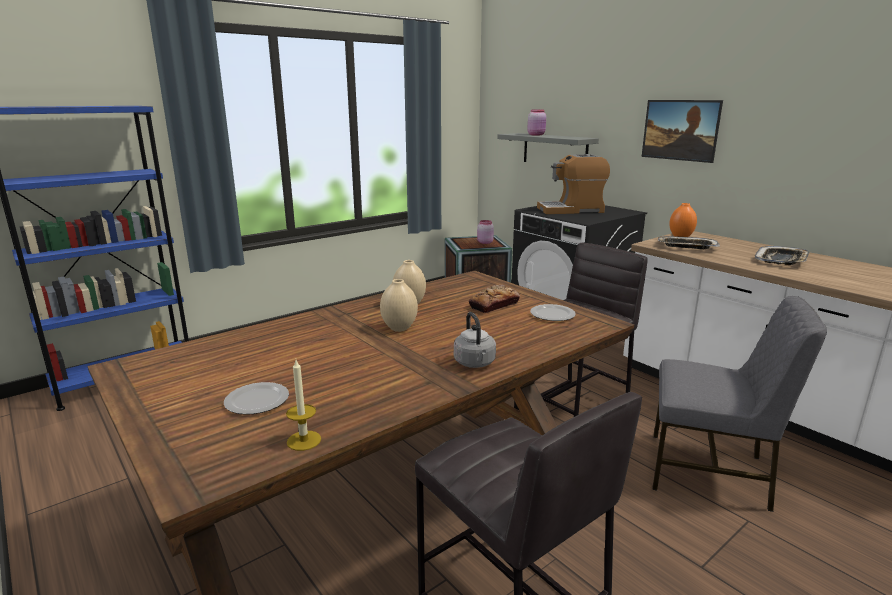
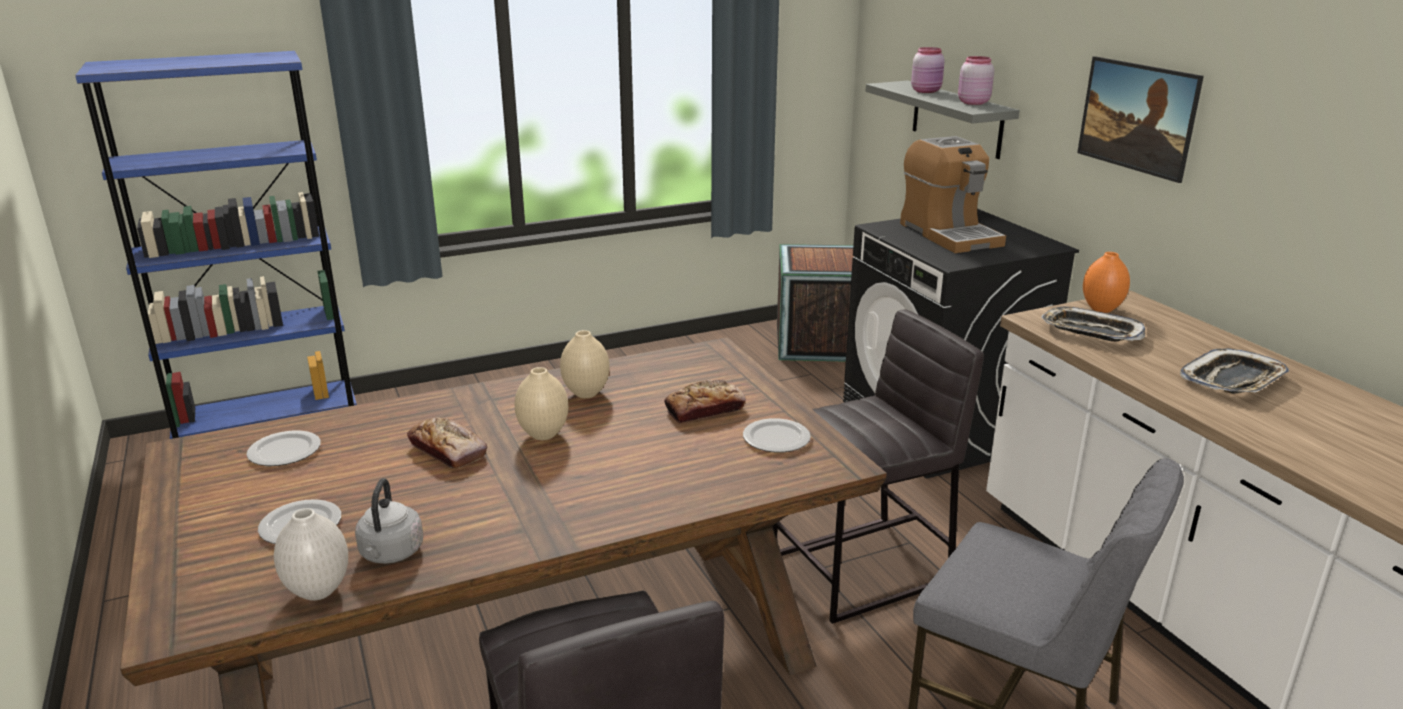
camera: 15 degrees right, 5 degrees up
(209, 358) = (283, 451): none -> plate
(304, 440) = (319, 592): candle -> white vase
(338, 344) = (448, 450): none -> bread
(475, 363) = (601, 509): grey kettle -> grey kettle (391, 554)
(484, 242) = (837, 260): pink jar -> pink jar (972, 102)
(571, 210) = (949, 234): coffee machine -> coffee machine turned 120 degrees counterclockwise

